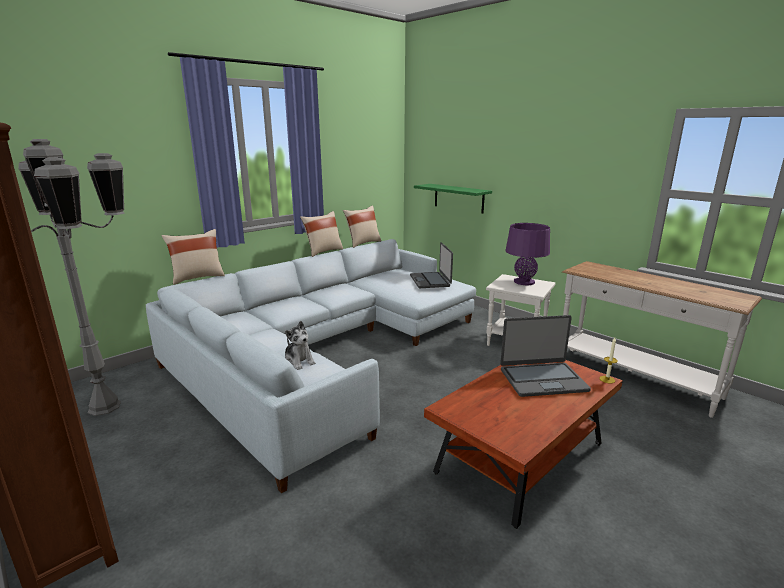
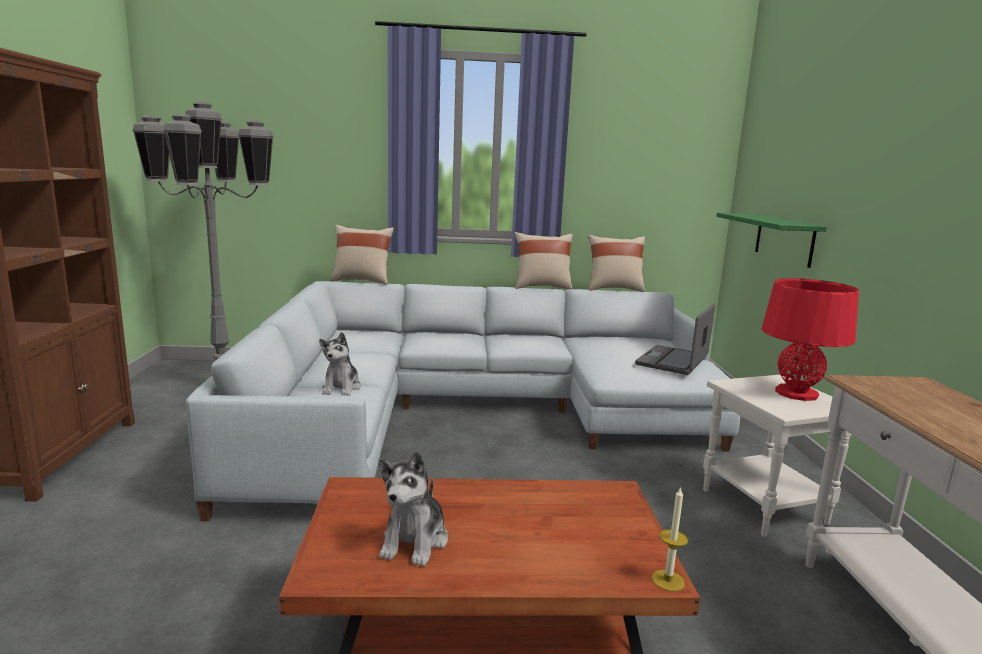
camera: 40 degrees right, 5 degrees down
(518, 413) = (415, 541): none -> plush toy
(524, 282) = (796, 393): purple table lamp -> red table lamp
(542, 379) = (550, 524): laptop -> none

